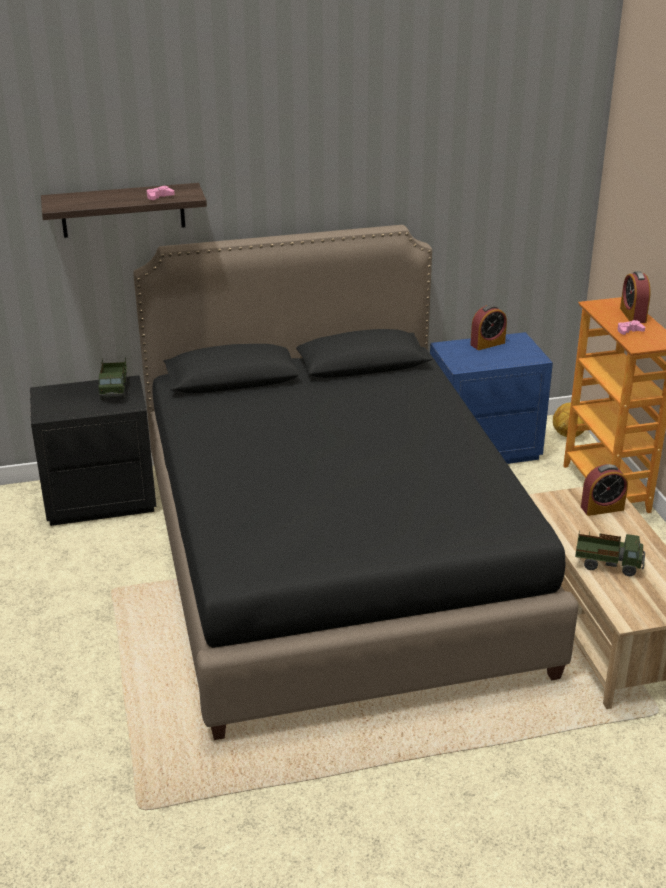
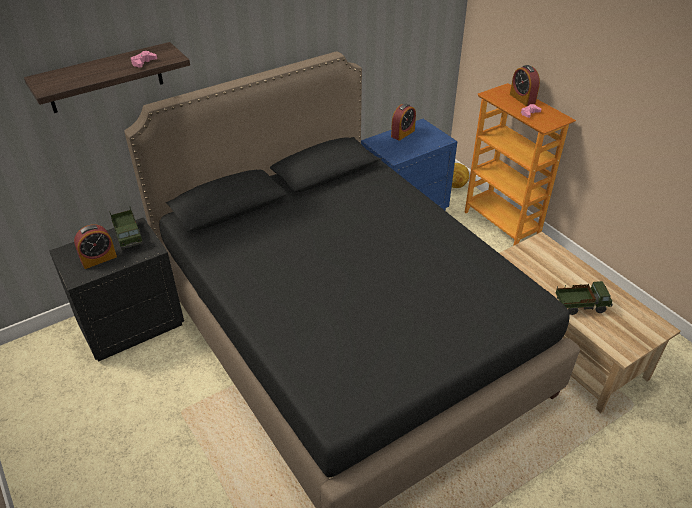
camera: 20 degrees left, 10 degrees up
(602, 508) = (547, 256): alarm clock -> alarm clock (98, 259)

